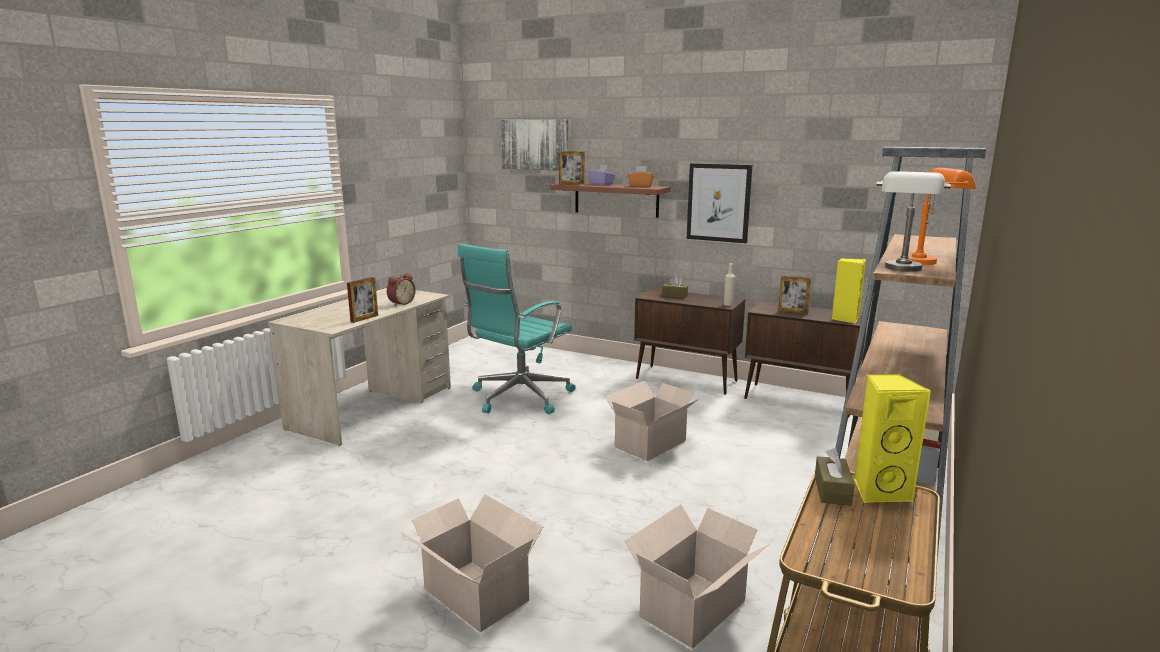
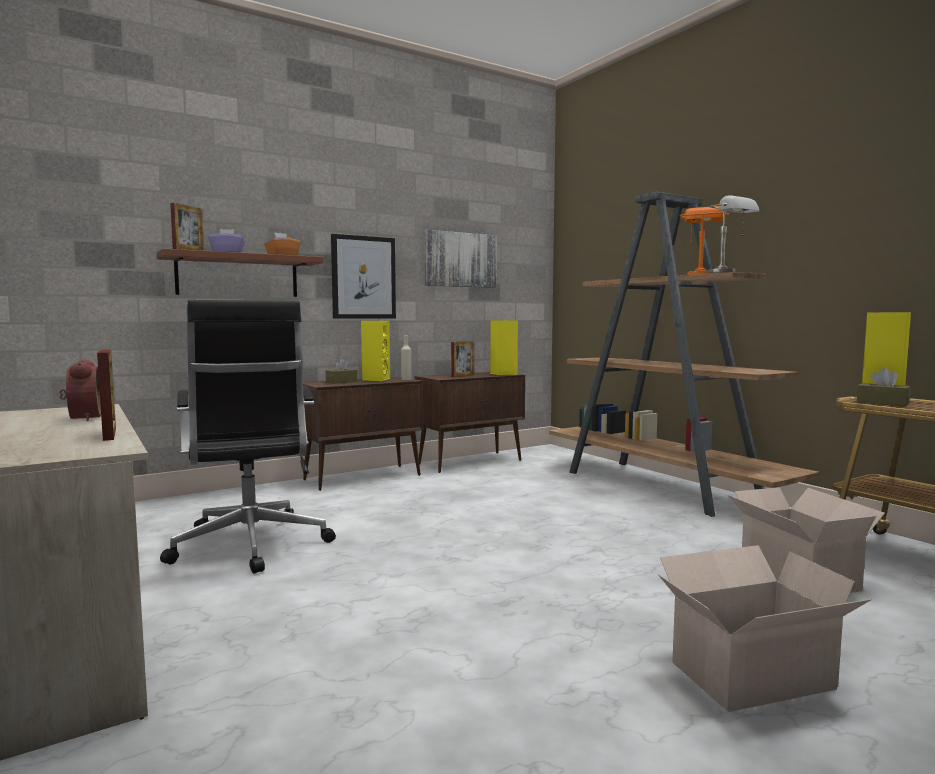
camera: 60 degrees left, 10 degrees down
(518, 397) = (250, 546): turquoise office chair -> black office chair
(535, 144) = (95, 195): picture -> picture (460, 260)
(652, 443) = (479, 519): cardboard box -> none
(708, 298) = (376, 379): none -> yellow speaker

